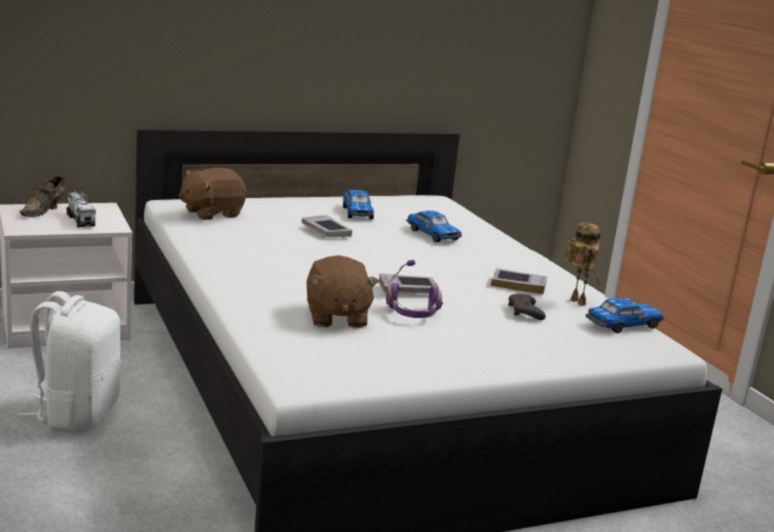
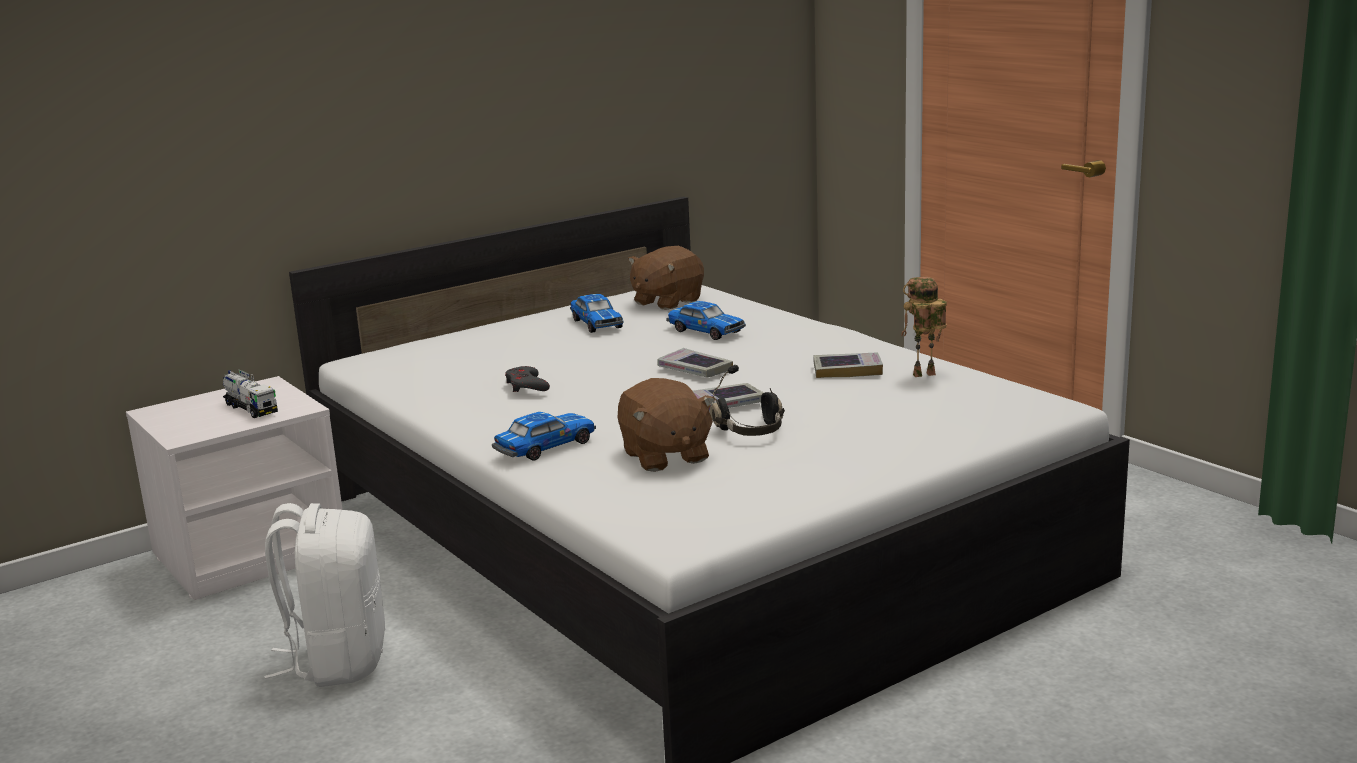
camera: 10 degrees left, 0 degrees up
(44, 211) = (194, 407): brown shoe -> none
(211, 213) = (419, 363): brown plush toy -> brown plush toy (666, 302)
(326, 231) = (577, 354): book -> book (695, 369)
(413, 314) = (751, 431): purple headphones -> black headphones
(525, 311) = (876, 399): grey game controller -> grey game controller (526, 385)
(575, 302) = (923, 376): toy robot -> toy robot turned 60 degrees counterclockwise
(622, 325) = (994, 390): toy car -> toy car (544, 447)

